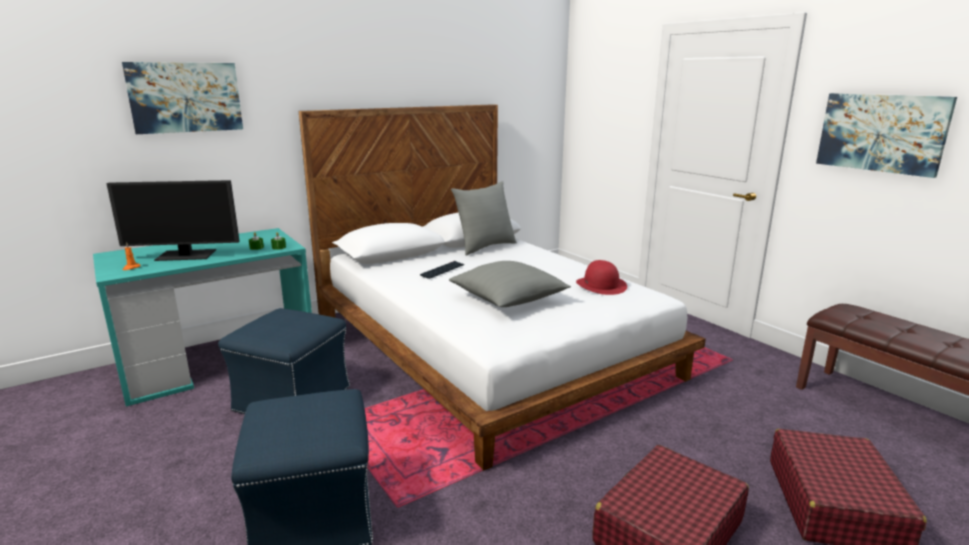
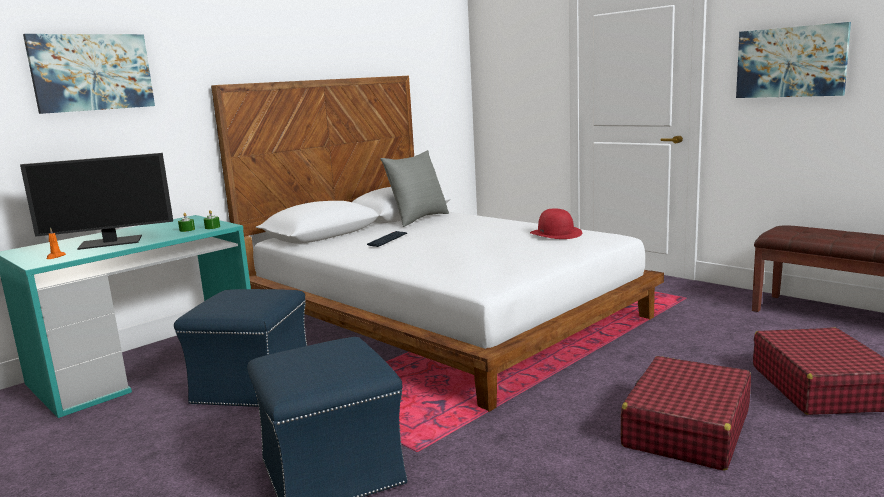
camera: 10 degrees left, 5 degrees down
(508, 298) = (471, 251): grey pillow -> none

